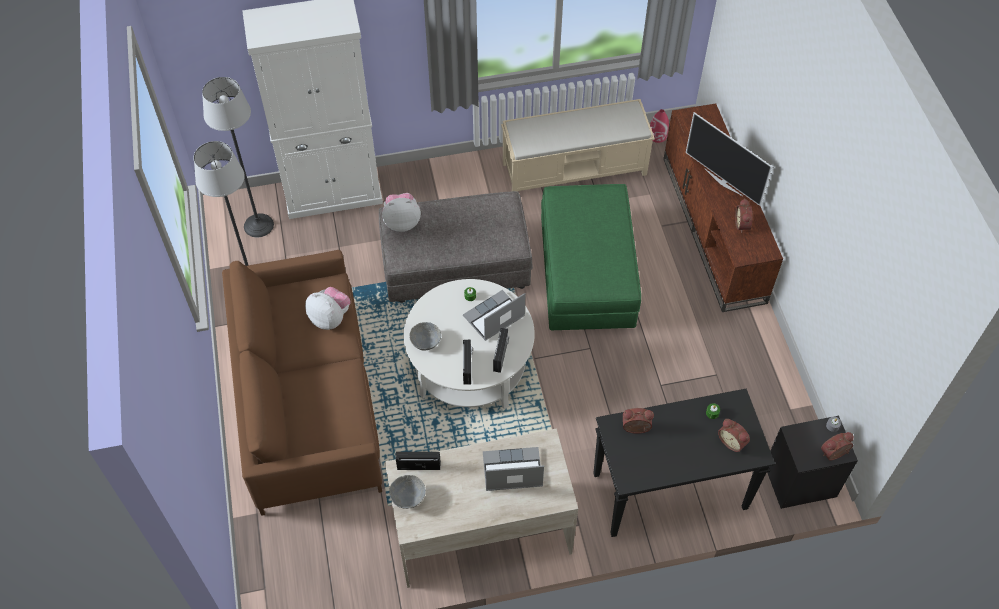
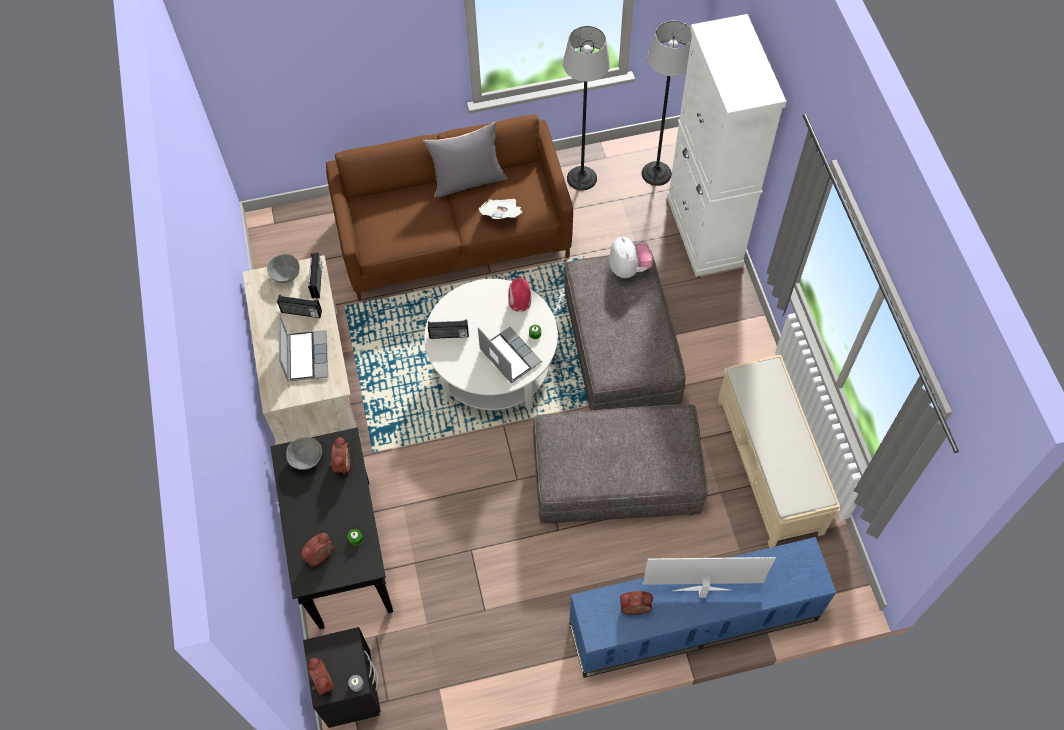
camera: 90 degrees right, 5 degrees up
(280, 348) = (468, 180): none -> grey pillow
(330, 318) = (502, 215): plush toy -> newspaper
(426, 342) = (478, 298): grey bowl -> grey bowl (306, 459)
(501, 356) = (462, 364): radio -> radio (301, 312)
(587, 273) = (616, 478): green ottoman -> grey ottoman
(657, 136) = (836, 563): red vase -> red vase (519, 302)
(714, 229) = (692, 623): brown tv stand -> blue tv stand
(723, 181) = (702, 591): television -> television turned 45 degrees clockwise

